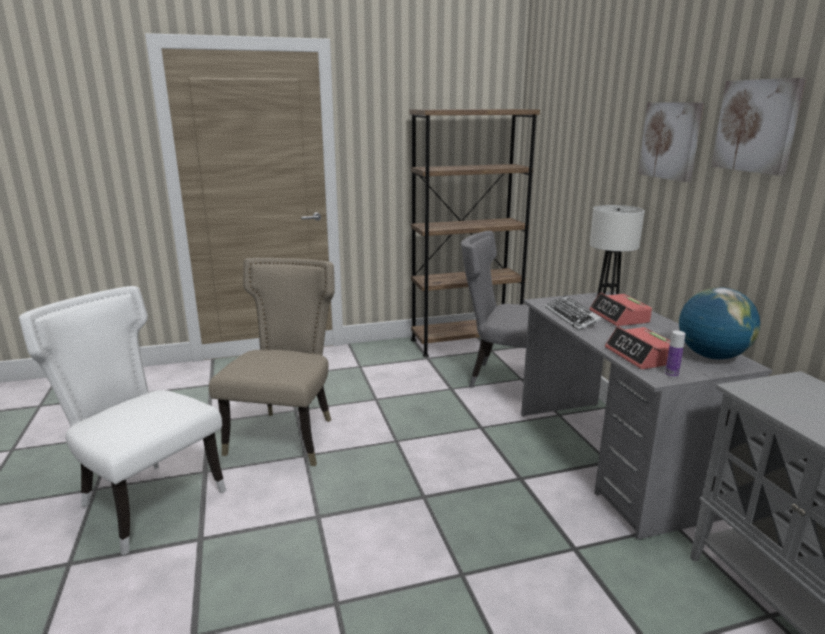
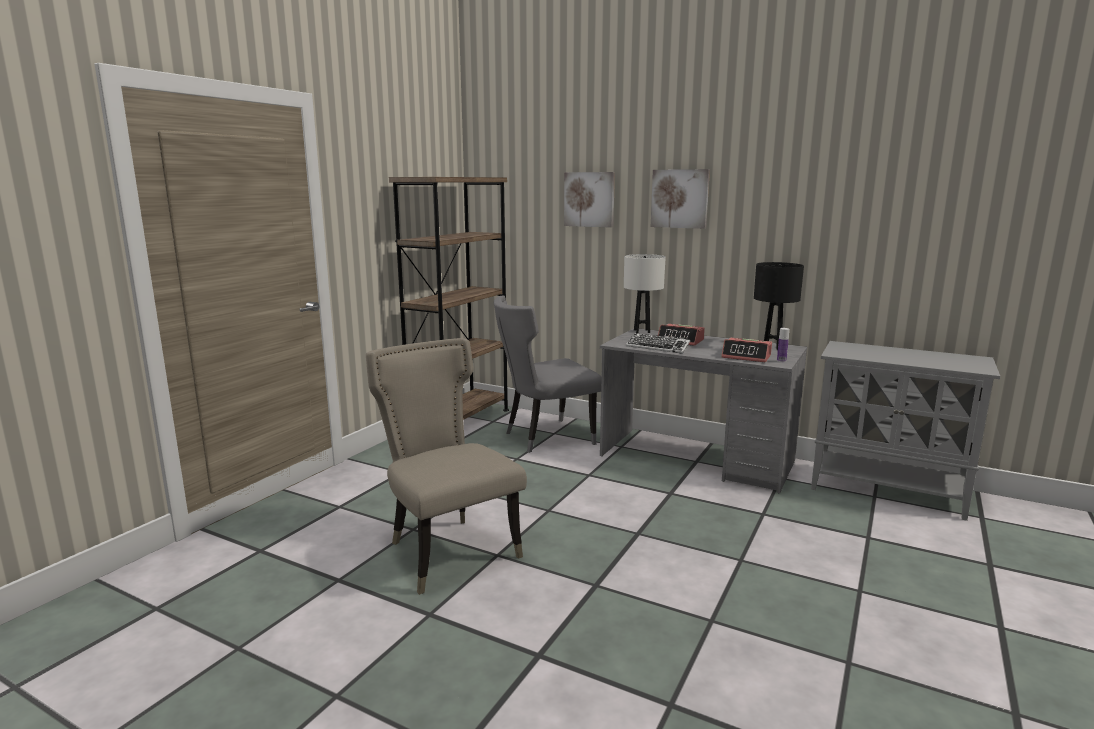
camera: 45 degrees left, 5 degrees down
(146, 500) = (421, 666): white chair -> none
(711, 356) = (772, 347): globe -> black table lamp
(757, 126) = (762, 184): picture -> picture (589, 199)

